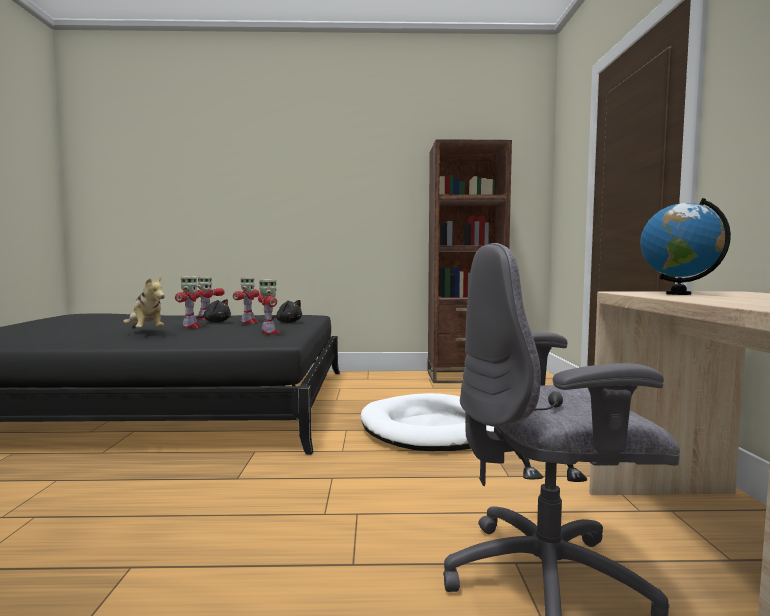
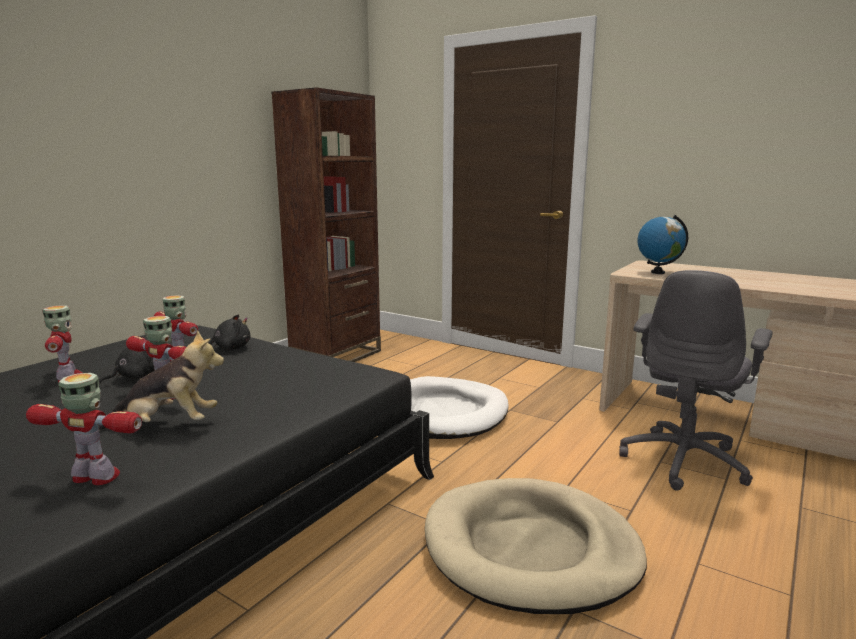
camera: 55 degrees left, 10 degrees up
(223, 522) = (531, 549): none -> beige dog bed
(269, 333) = (301, 369): toy robot -> toy robot (96, 477)

